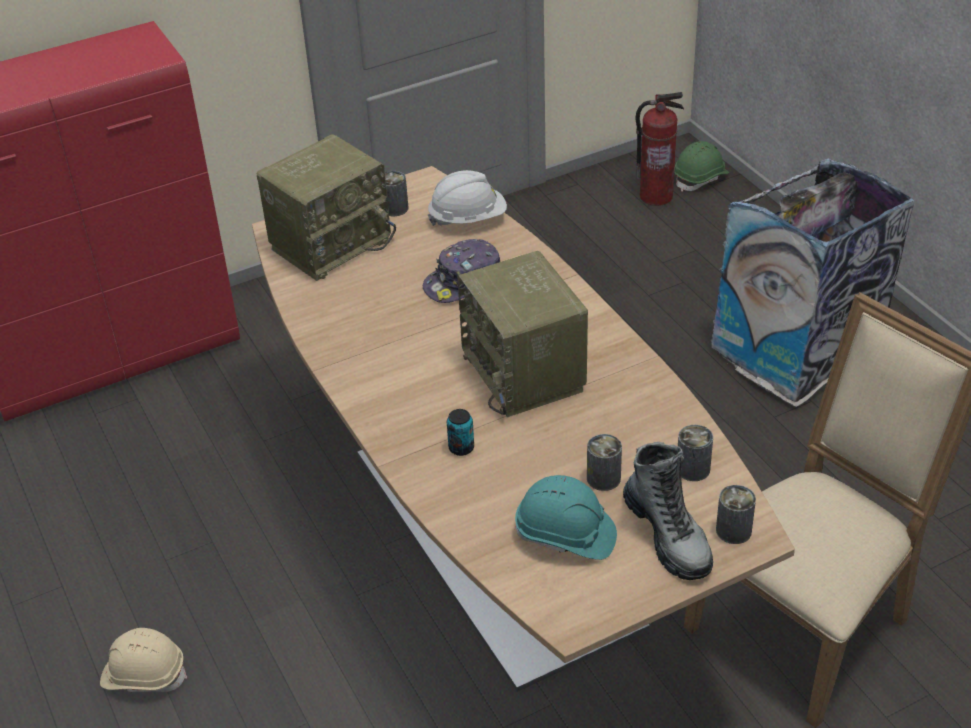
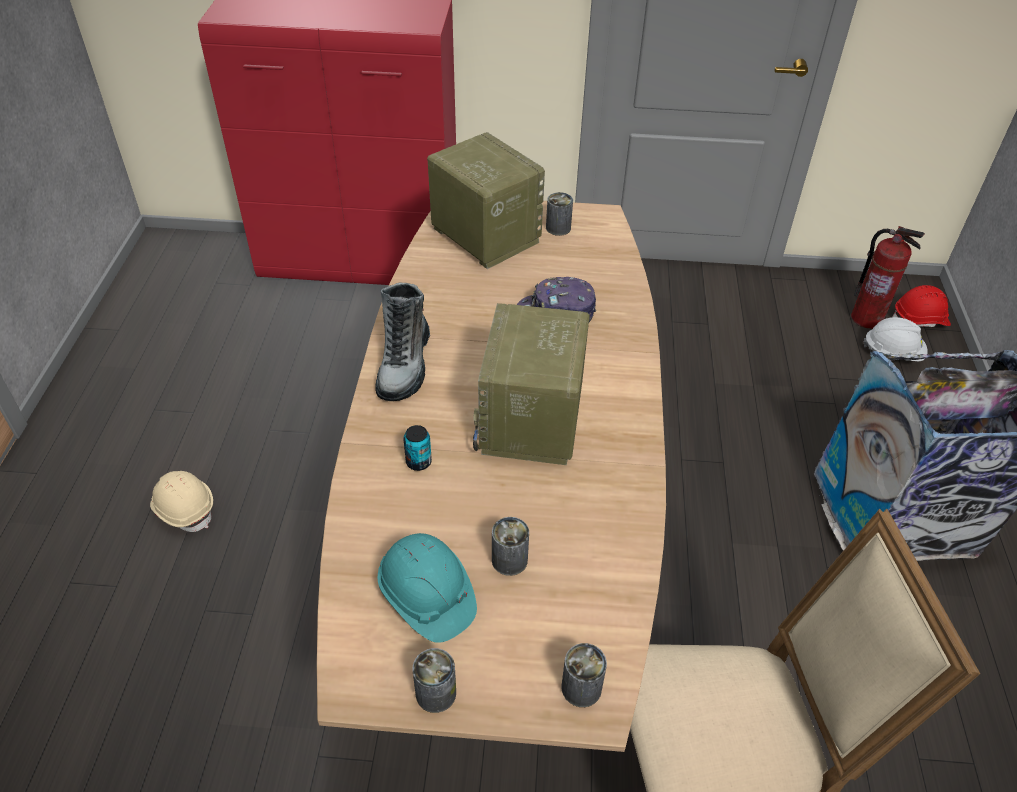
camera: 30 degrees right, 5 degrees up
(331, 243) = (483, 235): radio -> radio turned 120 degrees counterclockwise
(468, 219) = (609, 262): white hard hat -> white hard hat (892, 353)
(668, 535) = (516, 654): boot -> boot (404, 365)
(693, 469) = (598, 598): can -> can (436, 693)
(701, 178) = (920, 320): green hard hat -> red hard hat

